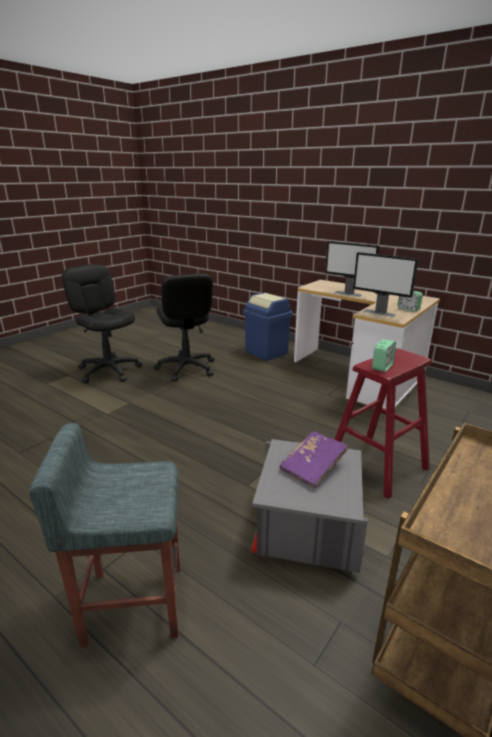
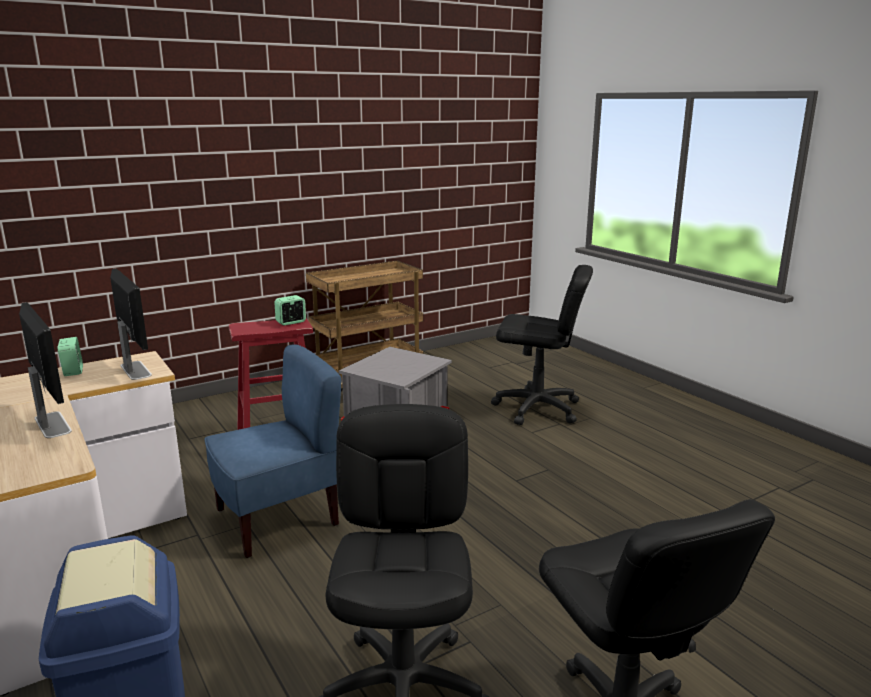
camera: 160 degrees left, 5 degrees down
(132, 603) = (537, 408): grey stool -> black office chair
(297, 409) = (278, 519): none -> blue chair
(313, 467) = (390, 367): purple book -> none

